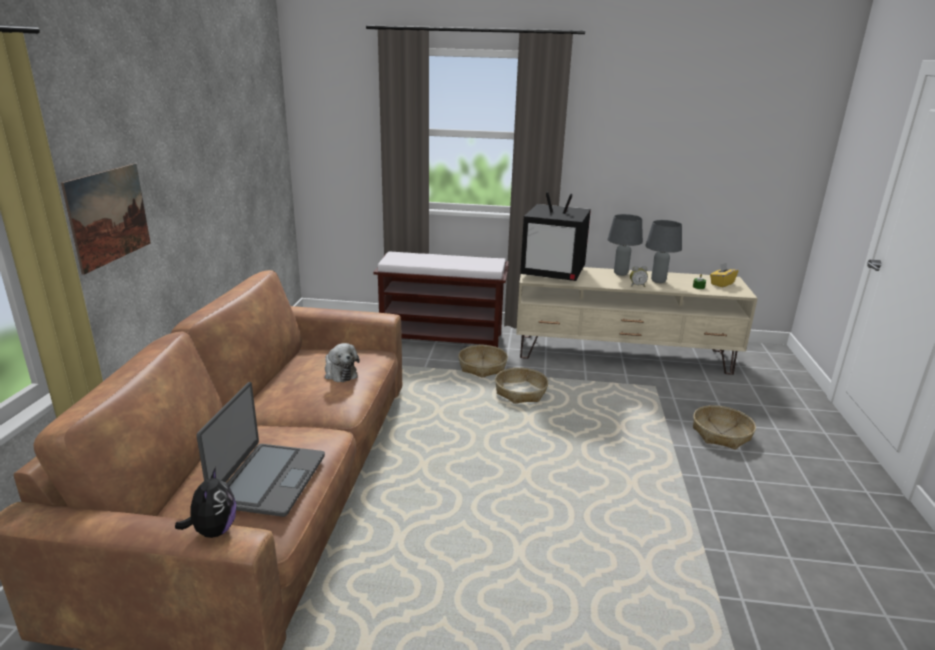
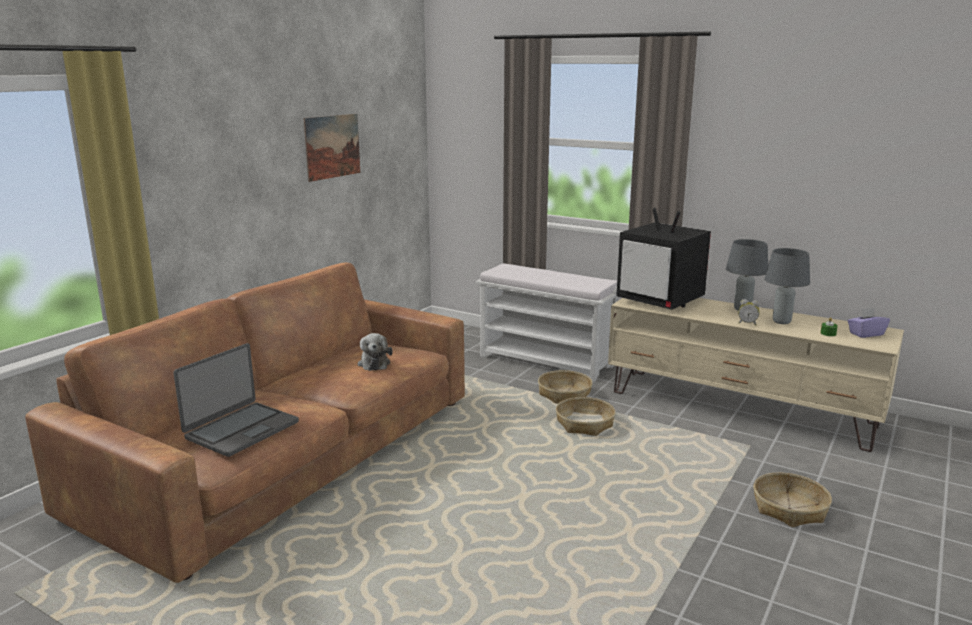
camera: 25 degrees right, 5 degrees down
(109, 216) = (196, 197): picture -> picture (332, 146)
(213, 531) = (152, 445): plush toy -> none
(443, 337) = (547, 361): brown bench -> white bench
(721, 283) = (866, 334): yellow tissue box -> purple tissue box

